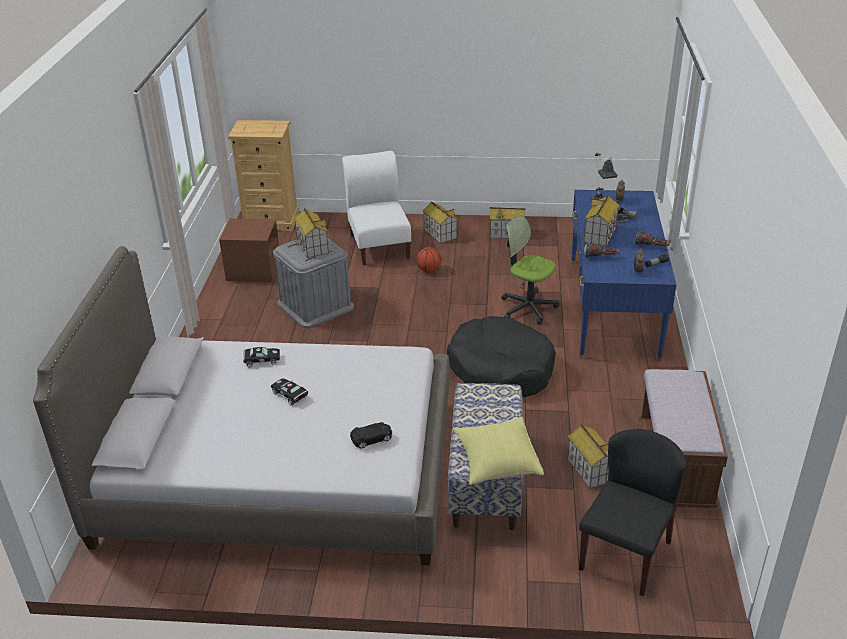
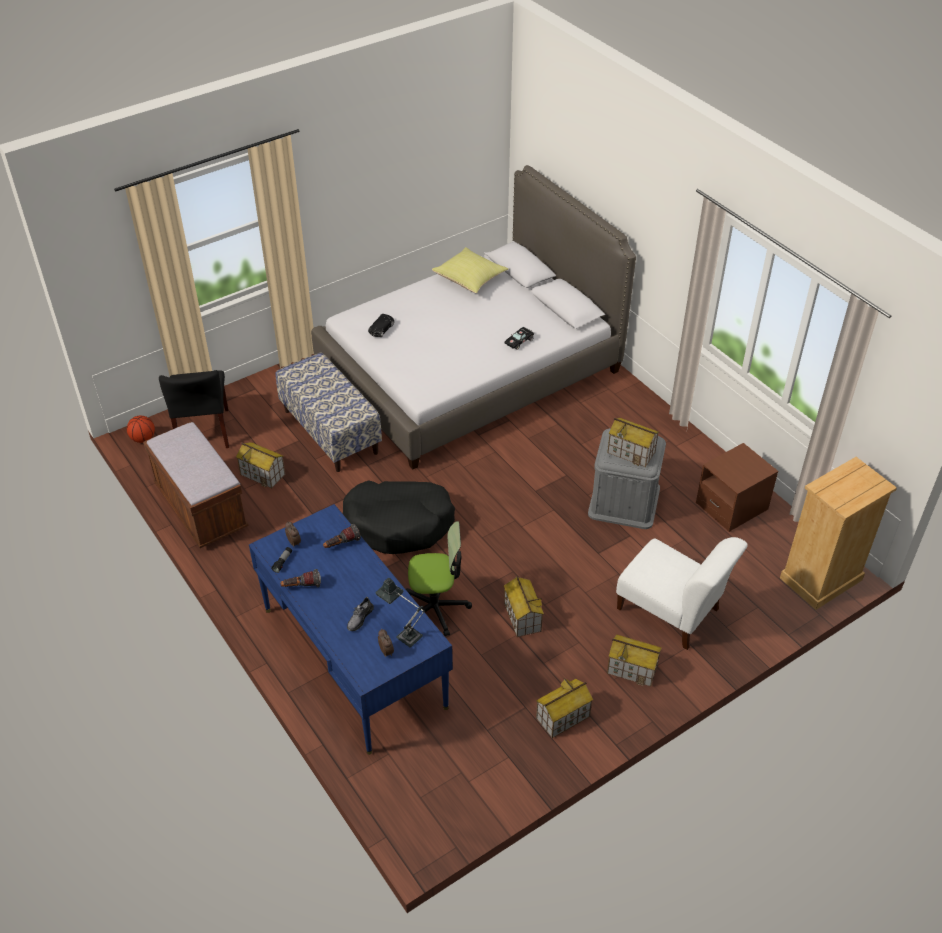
camera: 140 degrees right, 10 degrees up
(290, 395) = (466, 330): black toy car -> none
(429, 270) = (579, 603): basketball -> basketball (143, 439)
(496, 462) = (300, 373): yellow pillow -> yellow pillow (470, 279)
(600, 235) = (365, 577): toy house -> toy house (522, 617)

